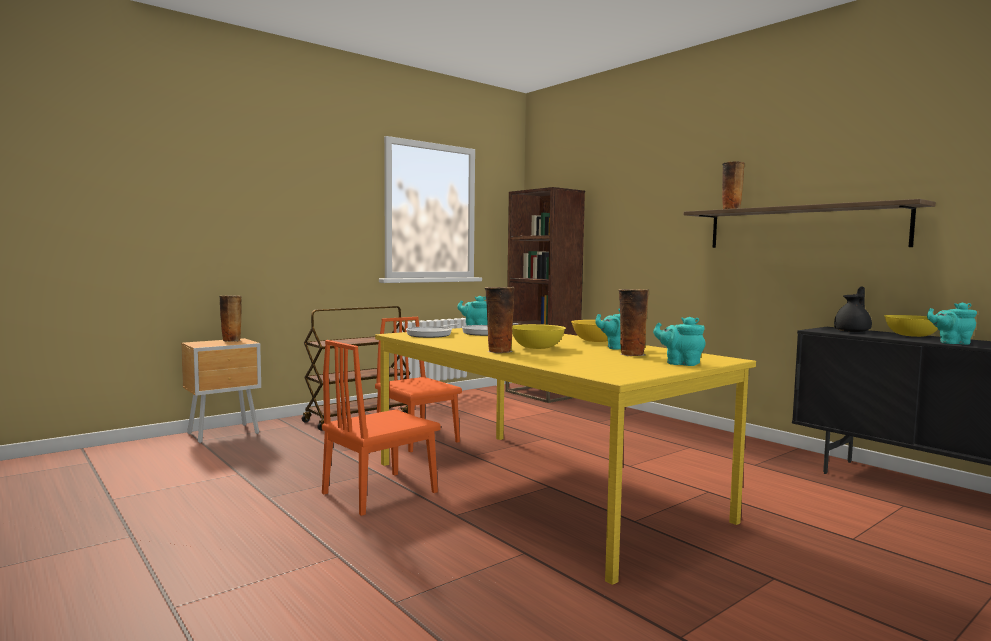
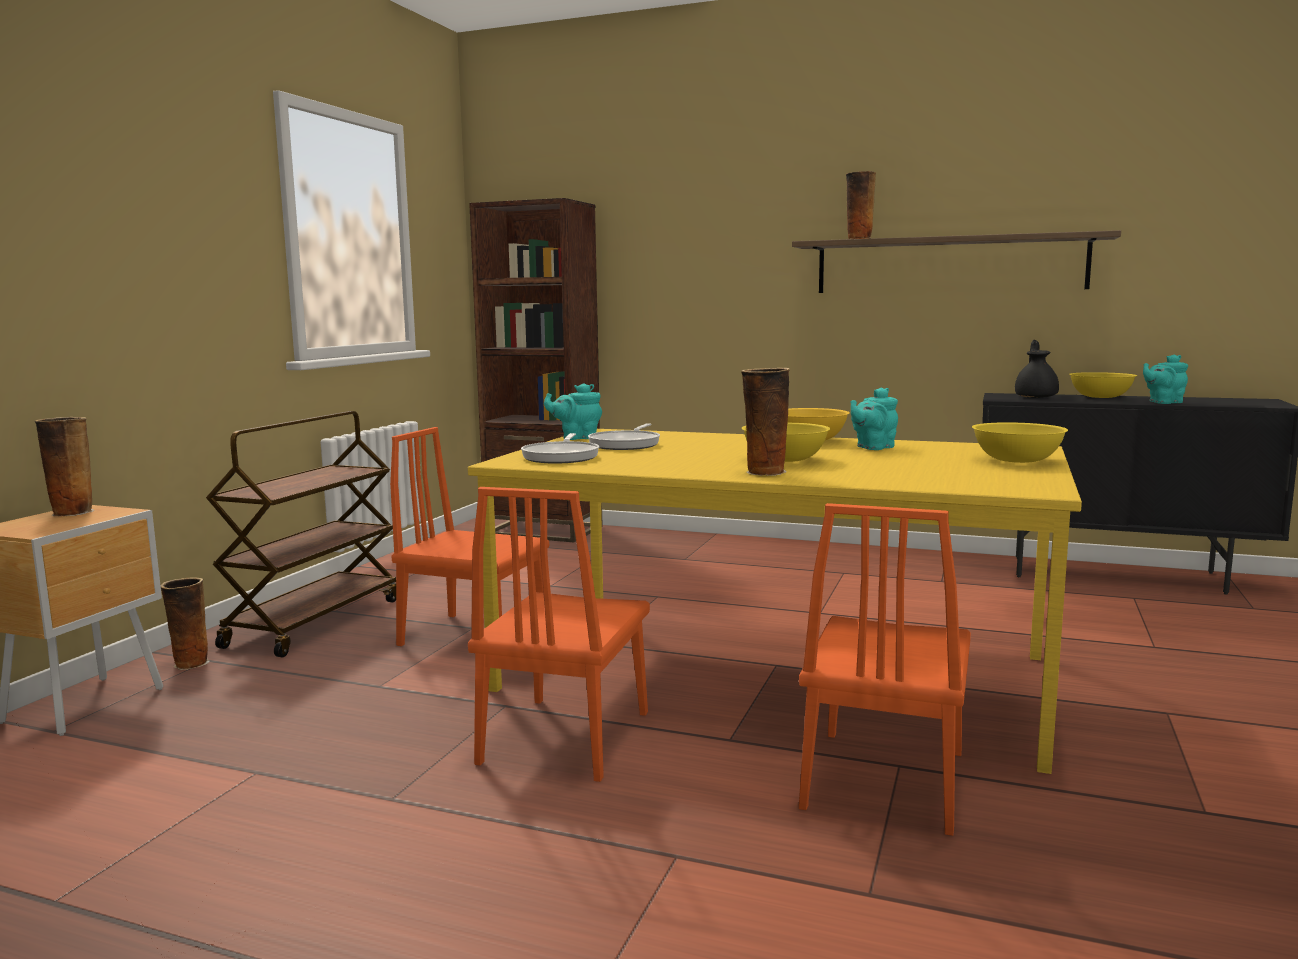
camera: 30 degrees left, 5 degrees up
(503, 556) = (884, 779): none -> orange chair
(631, 354) = (923, 455): vase -> vase (190, 663)
(680, 363) = (1017, 460): turquoise teapot -> yellow bowl

